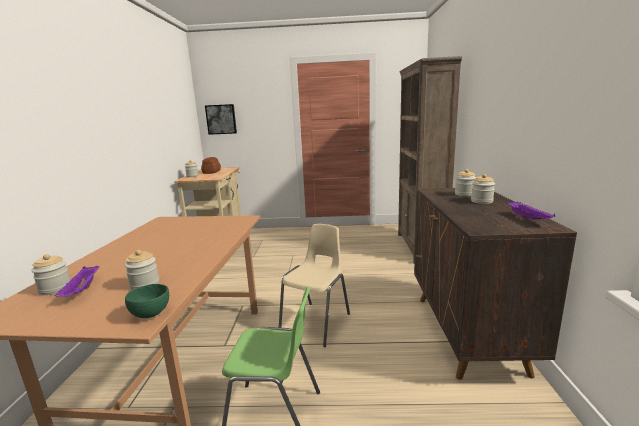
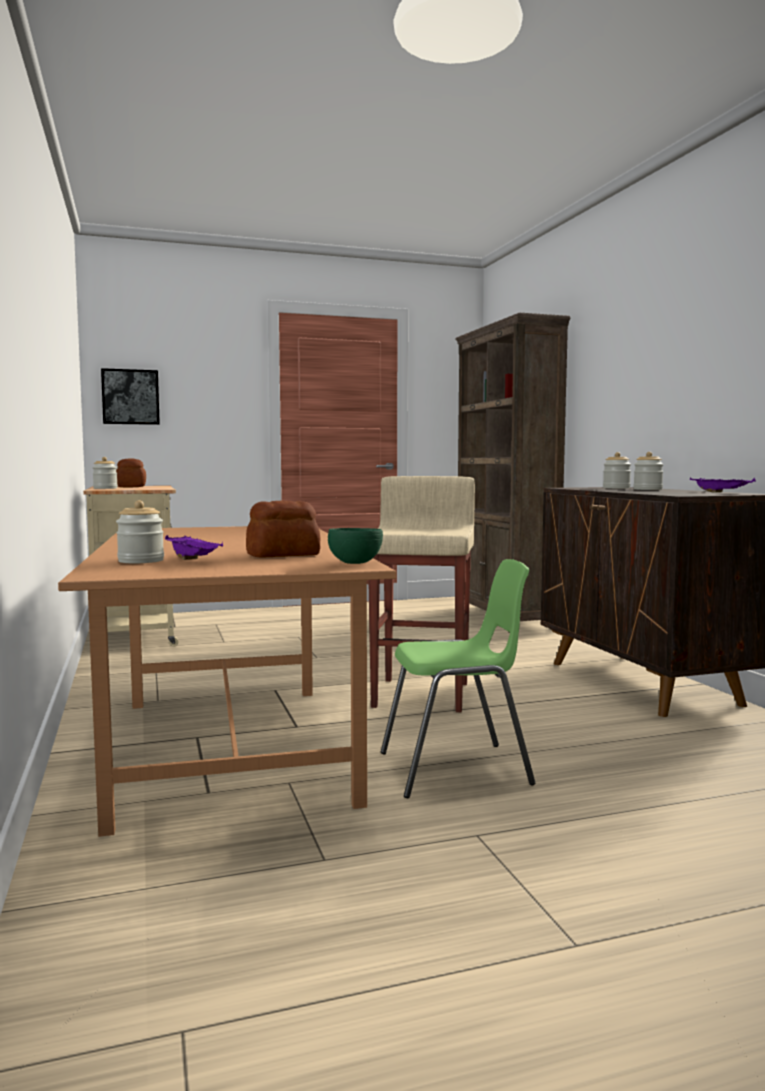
camera: 20 degrees left, 10 degrees down
(145, 284) = (284, 555): jar -> bread
(317, 323) = (423, 694): beige chair -> beige stool

